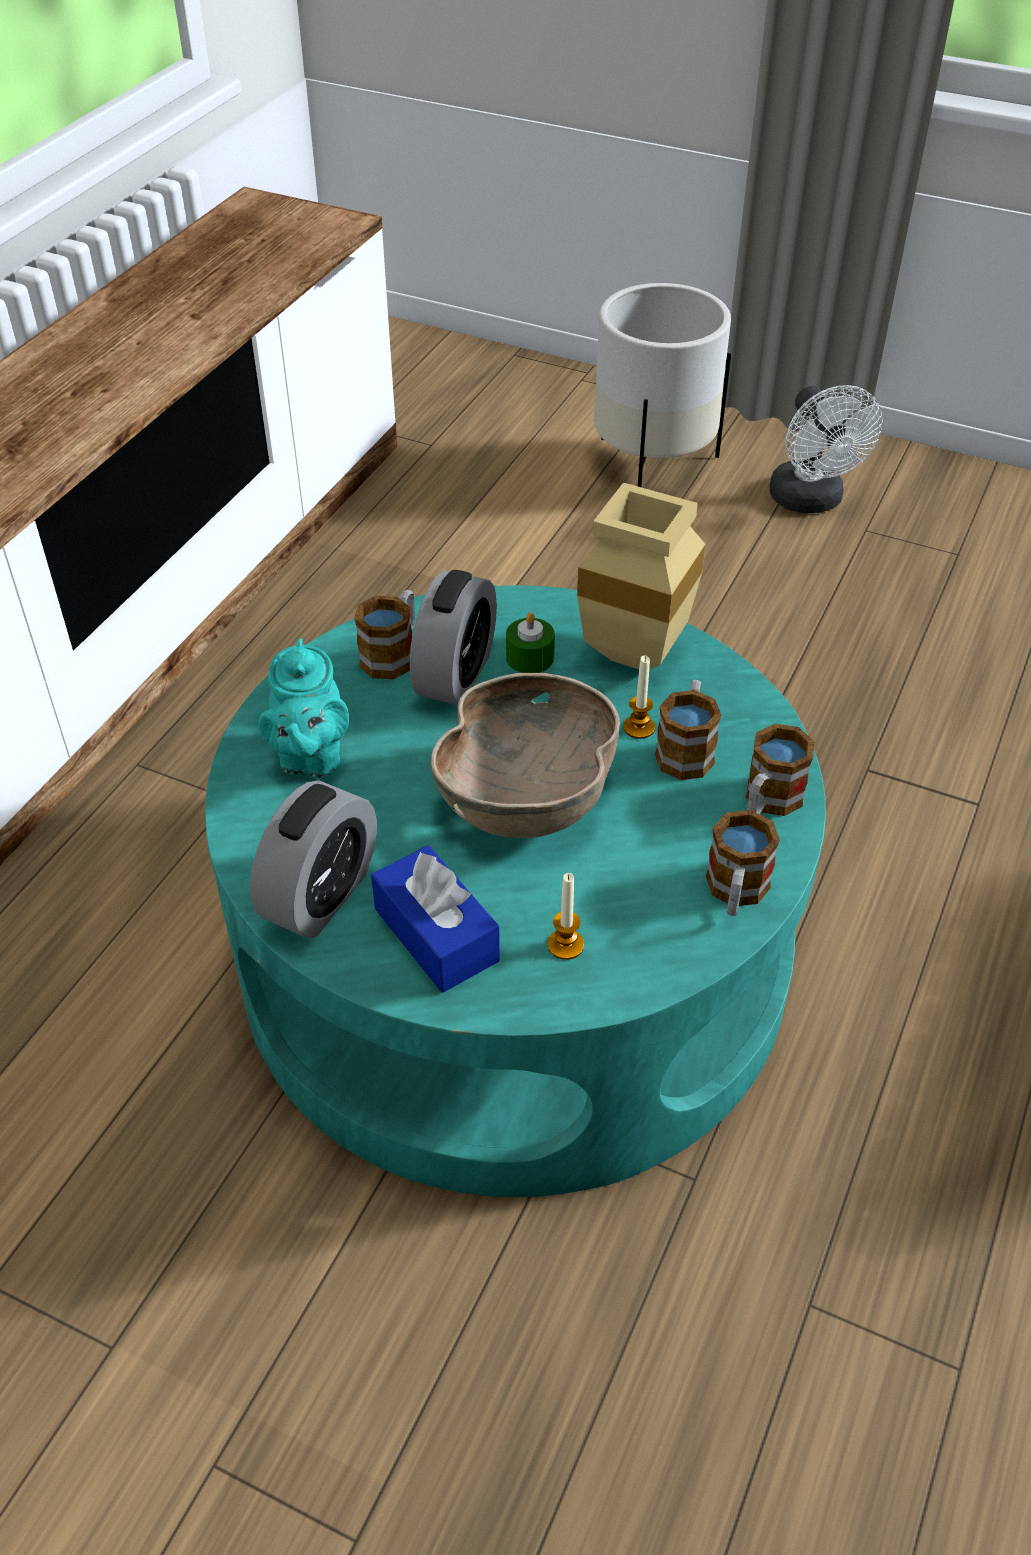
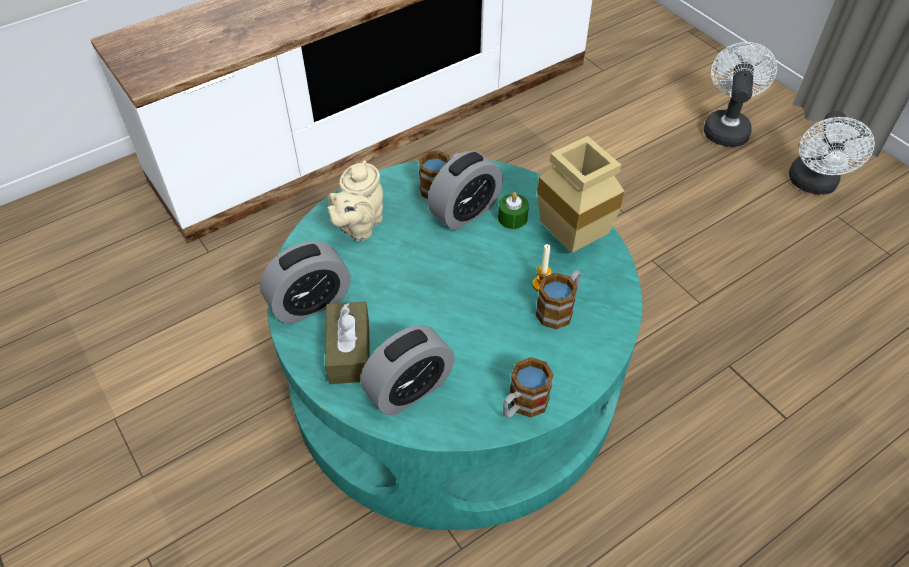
camera: 30 degrees right, 5 degrees up
(310, 757) = (359, 226): turquoise teapot -> beige teapot
(436, 935) = (349, 351): blue tissue box -> brown tissue box
(527, 798) = (451, 298): brown bowl -> none
(565, 945) = (409, 389): candle -> alarm clock
(653, 466) = (726, 127): white planter -> white fan
(768, 802) = (583, 361): mug -> none

